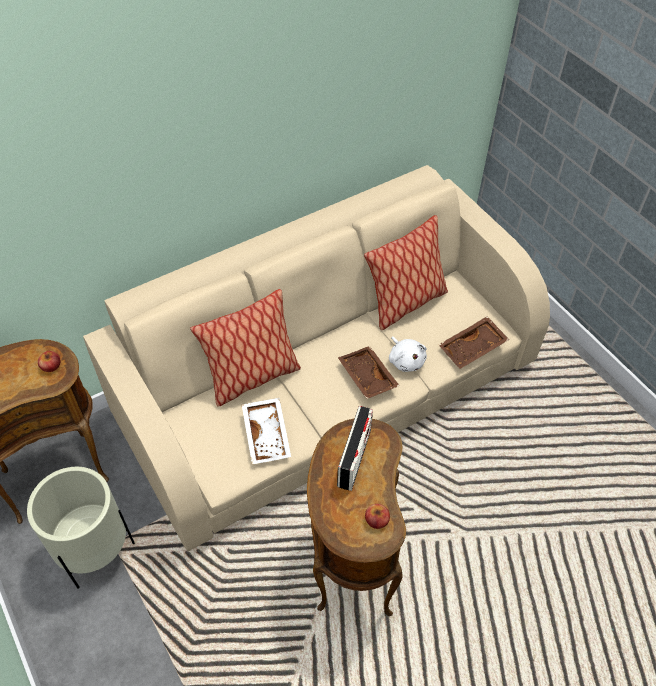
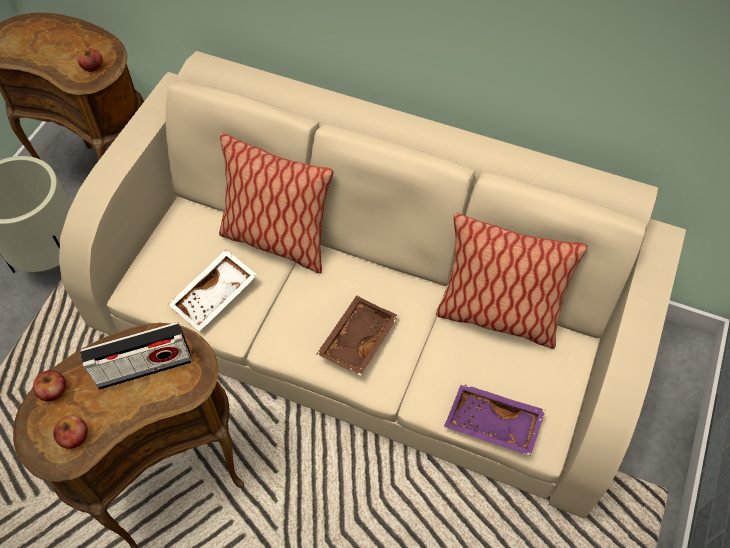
camera: 55 degrees right, 5 degrees up
(331, 517) = (53, 390): none -> apple
(406, 360) = (414, 364): white plush toy -> none
(473, 348) = (492, 425): brown tray -> purple tray

